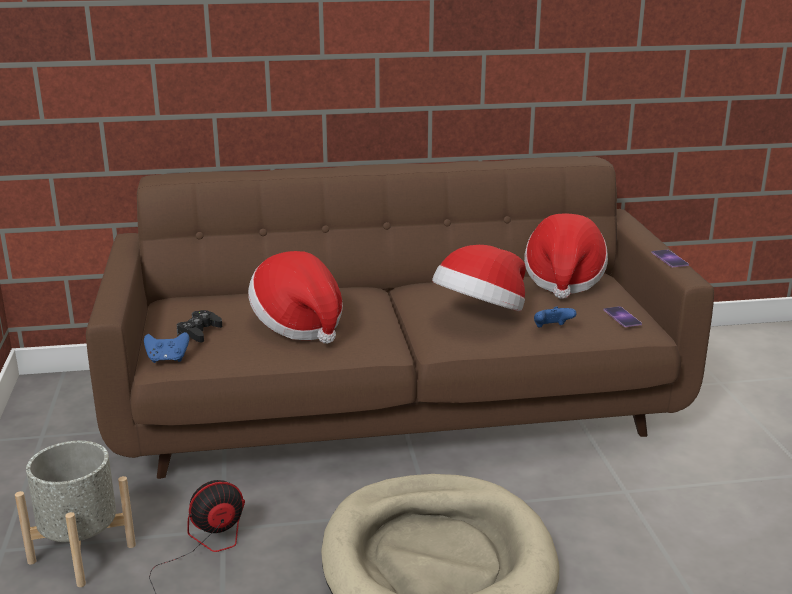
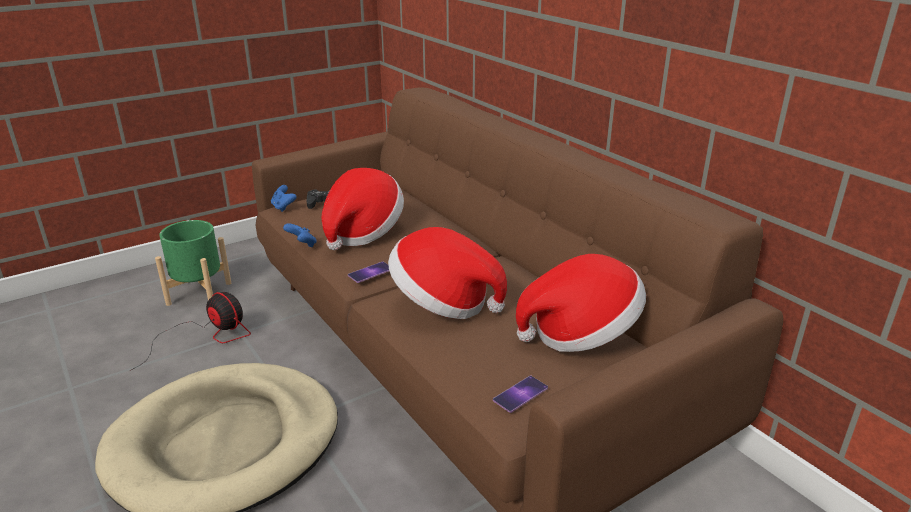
camera: 65 degrees right, 5 degrees up
(81, 554) = (199, 293): grey planter -> green planter
(551, 328) = (447, 351): blue game controller -> blue game controller (302, 245)
(669, 259) = (621, 373): phone -> phone (370, 272)

